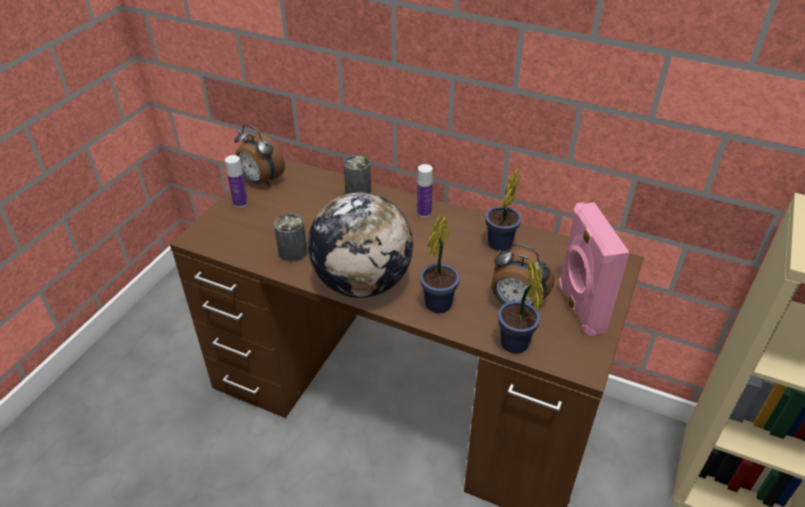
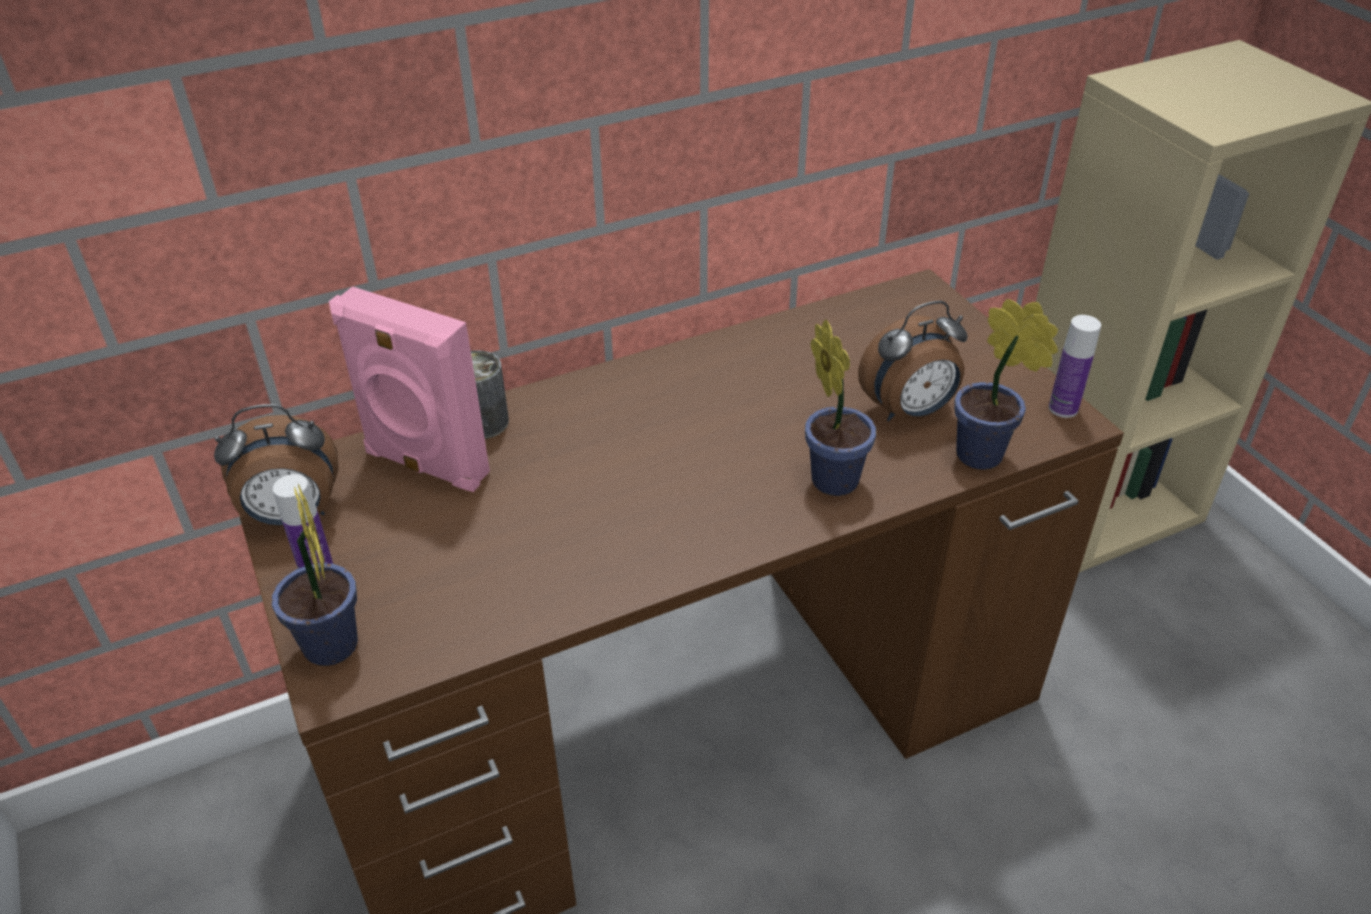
camera: 50 degrees left, 0 degrees up
(293, 252) = (538, 573): can -> none
(362, 282) = (705, 531): globe -> none
(424, 212) = (624, 386): bottle -> bottle (1063, 408)
(498, 246) = (779, 362): potted plant -> potted plant (332, 651)
(579, 307) = (967, 366): pink speaker -> pink speaker (424, 465)

